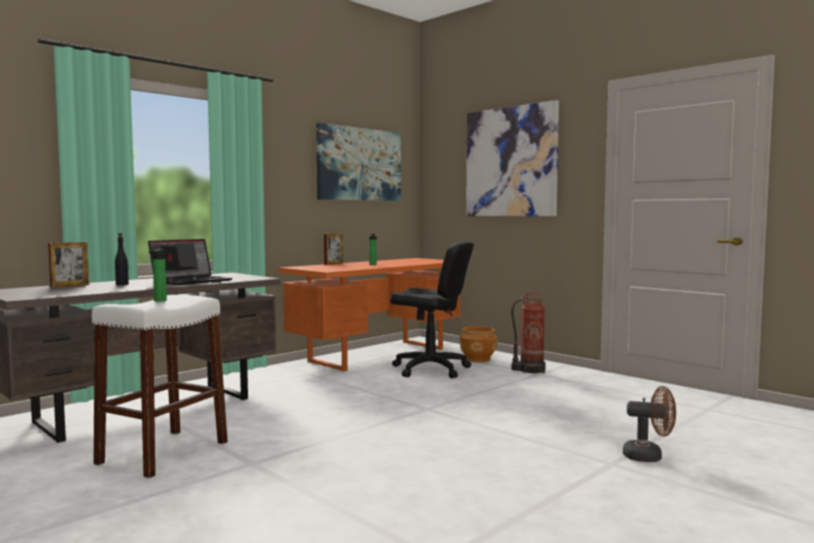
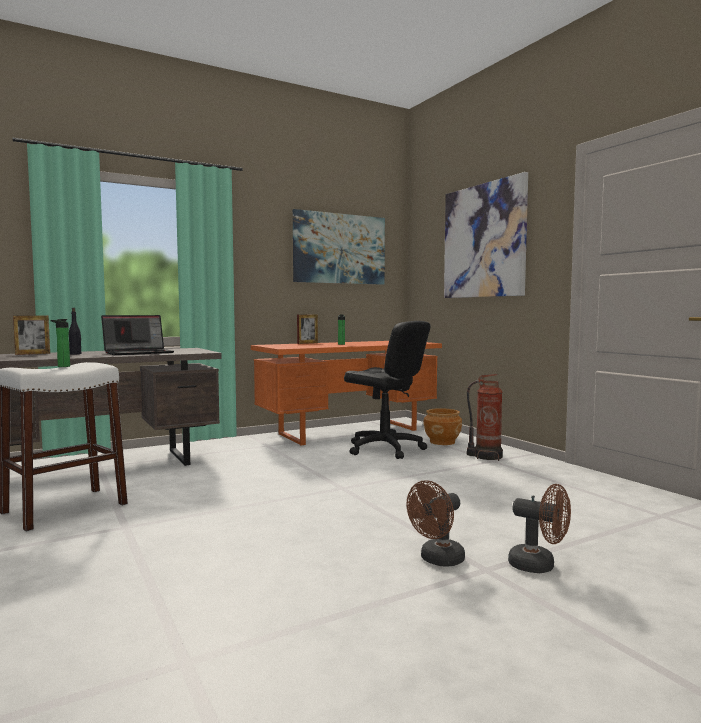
camera: 15 degrees right, 0 degrees up
(568, 461) = (437, 560): none -> brown fan

